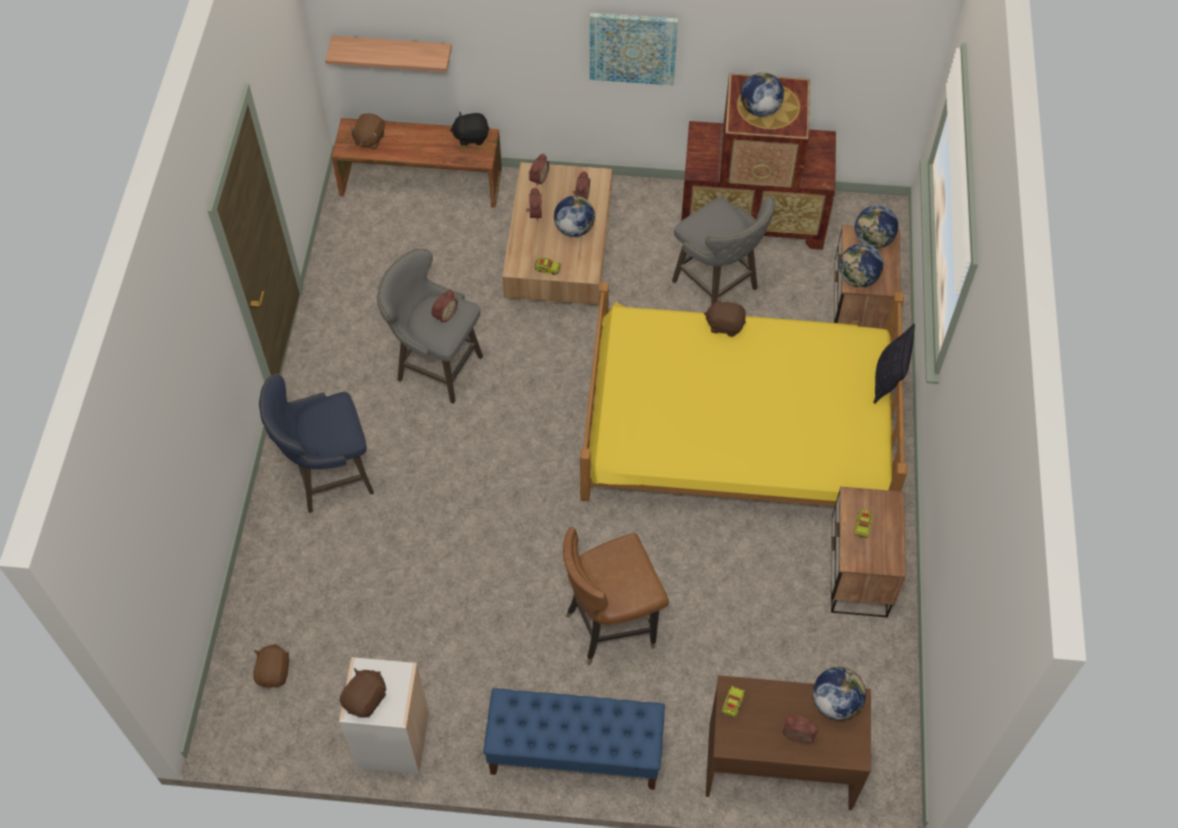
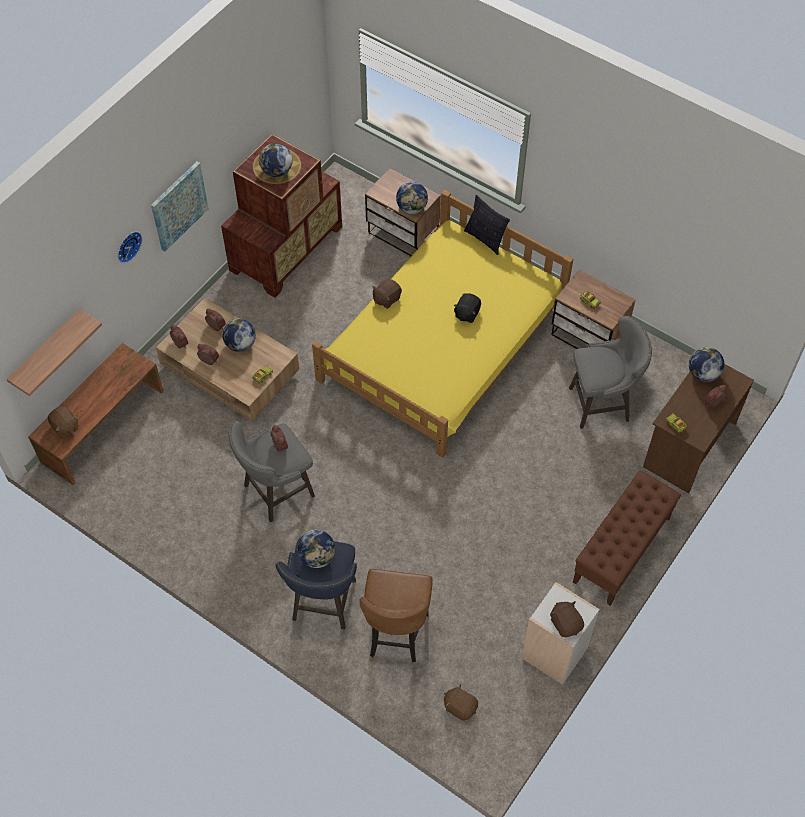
camera: 60 degrees left, 0 degrees up
(471, 137) = (116, 362): black plush toy -> black plush toy (466, 313)
(541, 31) = (127, 246): none -> wall clock
(574, 753) = (621, 550): blue bench -> brown bench
(611, 626) = (545, 486): brown chair -> brown chair (396, 636)
(717, 287) = (330, 297): grey stool -> grey stool (602, 404)
(873, 240) = (388, 185): globe -> globe (317, 557)

